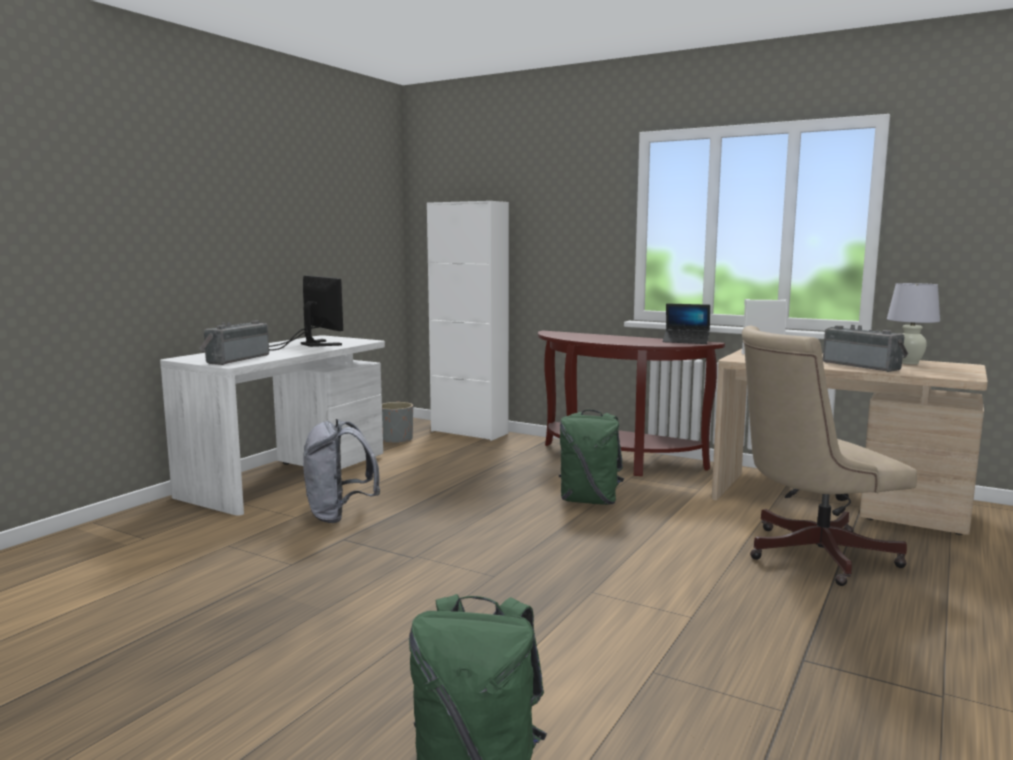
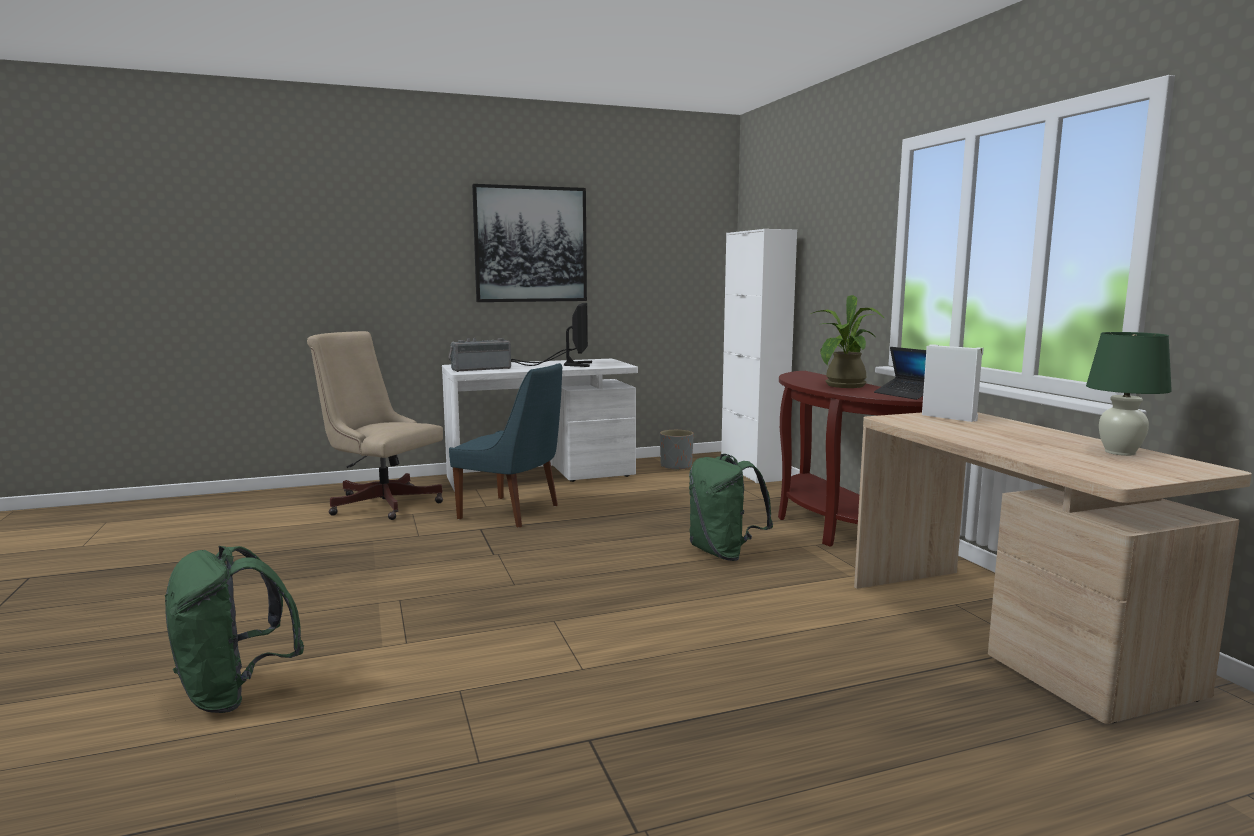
camera: 40 degrees right, 0 degrees up
(240, 209) = (530, 244): none -> picture
(339, 515) = (513, 512): grey backpack -> blue chair
(624, 339) = (843, 386): none -> potted plant
(809, 554) = (832, 667): beige office chair -> beige office chair (380, 503)
(863, 366) = (1022, 446): radio -> none
(908, 363) = (1119, 452): white table lamp -> green table lamp

